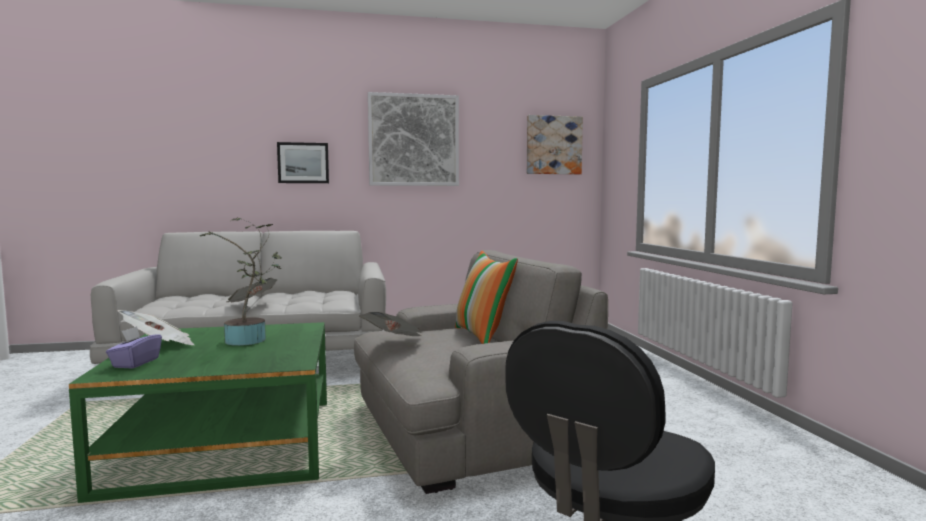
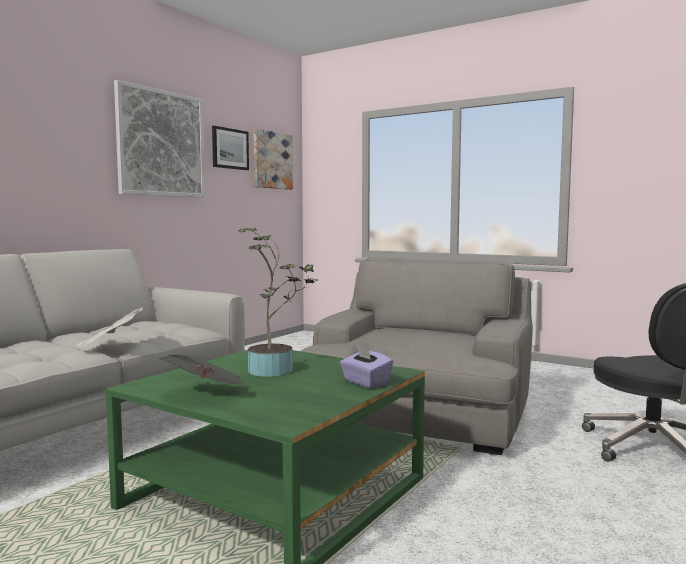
camera: 45 degrees left, 0 degrees up
(135, 363) = (266, 408): purple tissue box -> purple tissue box (365, 383)
(303, 163) = (41, 161): picture -> picture (230, 148)
(394, 342) = (386, 345): newspaper -> none
(483, 336) = (421, 330): pillow -> none

